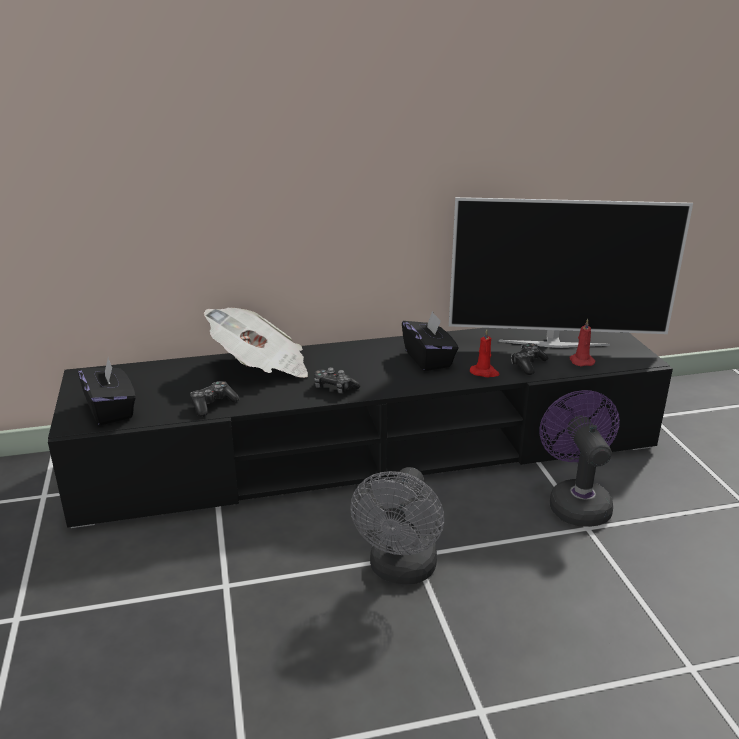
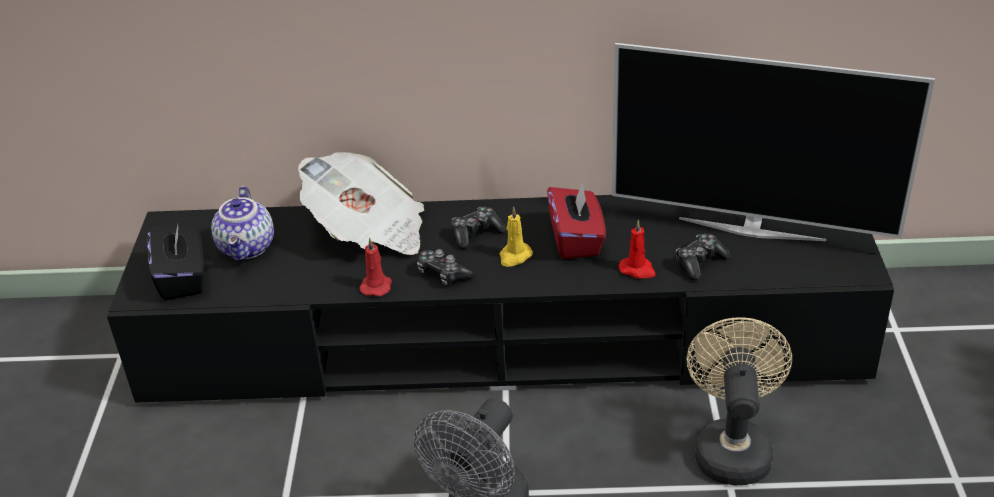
camera: 15 degrees right, 10 degrees up
(163, 385) = (248, 248): none -> teapot
(213, 404) = (295, 284): game controller -> game controller (476, 233)
(386, 372) = (514, 256): none -> yellow candle
(428, 359) = (576, 240): black tissue box -> red tissue box
(575, 502) = (731, 447): purple fan -> beige fan
(581, 361) = (773, 264): red candle -> red candle (376, 286)

